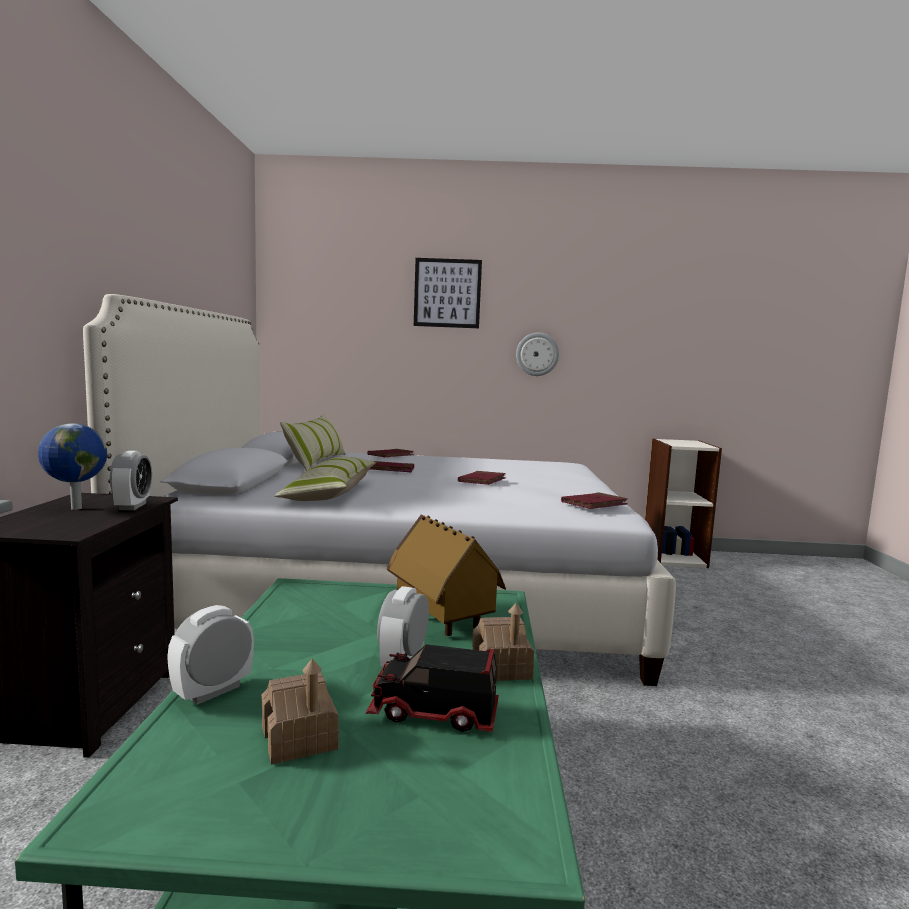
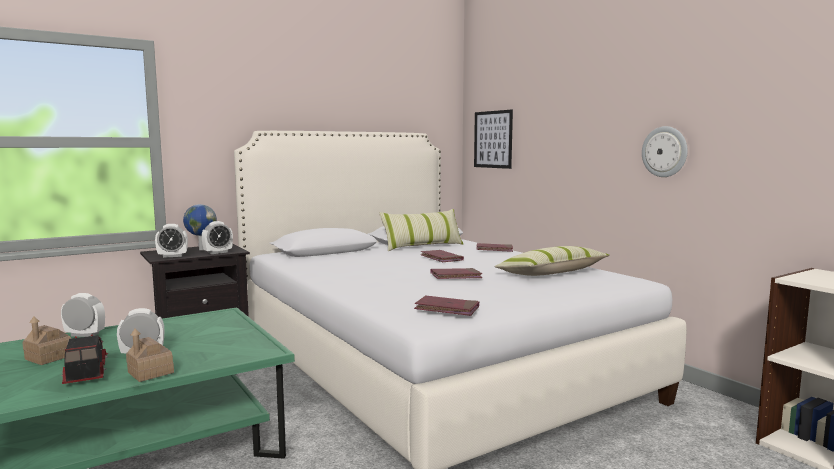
camera: 55 degrees right, 0 degrees up
(76, 525) = (172, 256): none -> alarm clock
(330, 493) = (336, 265): pillow -> pillow (552, 273)
(441, 619) = (214, 347): toy house -> none
(447, 293) = (582, 92): picture -> picture (493, 139)

